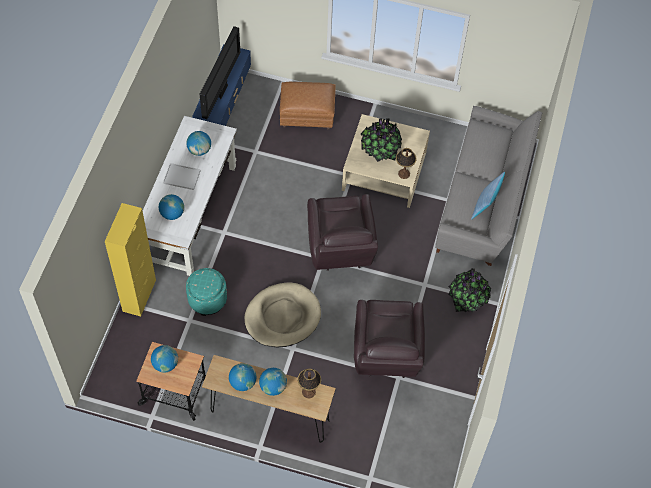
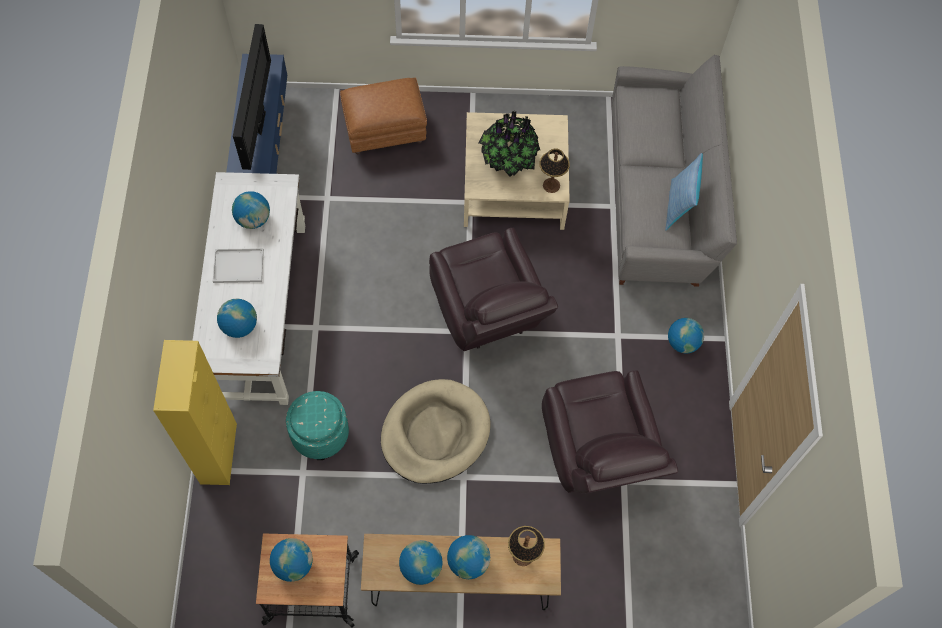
camera: 15 degrees left, 5 degrees up
(467, 299) = (682, 342): potted plant -> globe

